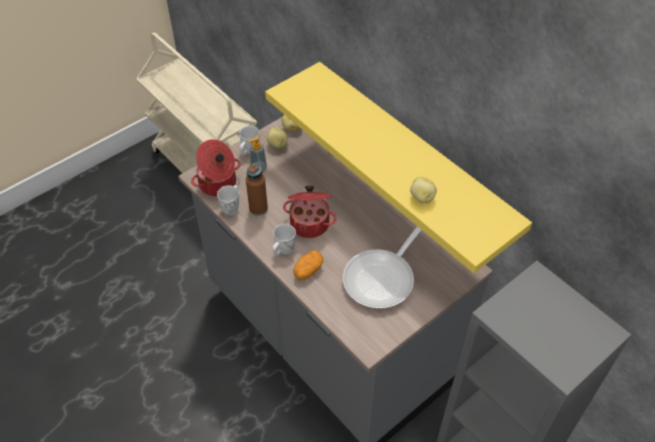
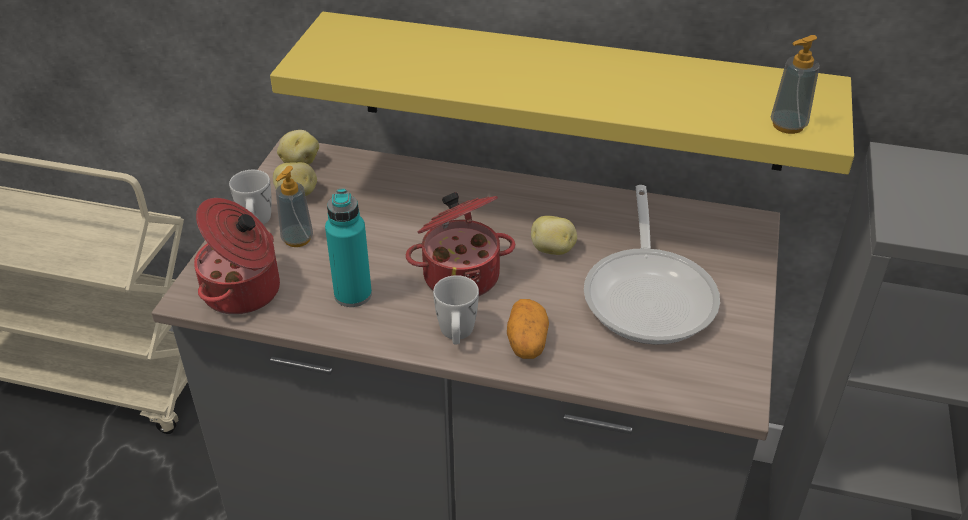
camera: 35 degrees left, 10 degrees down
(232, 207) = (302, 313): white mug -> none
(258, 209) = (353, 294): brown bottle -> turquoise bottle
(422, 198) = (678, 108): potato -> potato (553, 250)
(463, 233) = (788, 125): none -> soap dispenser

